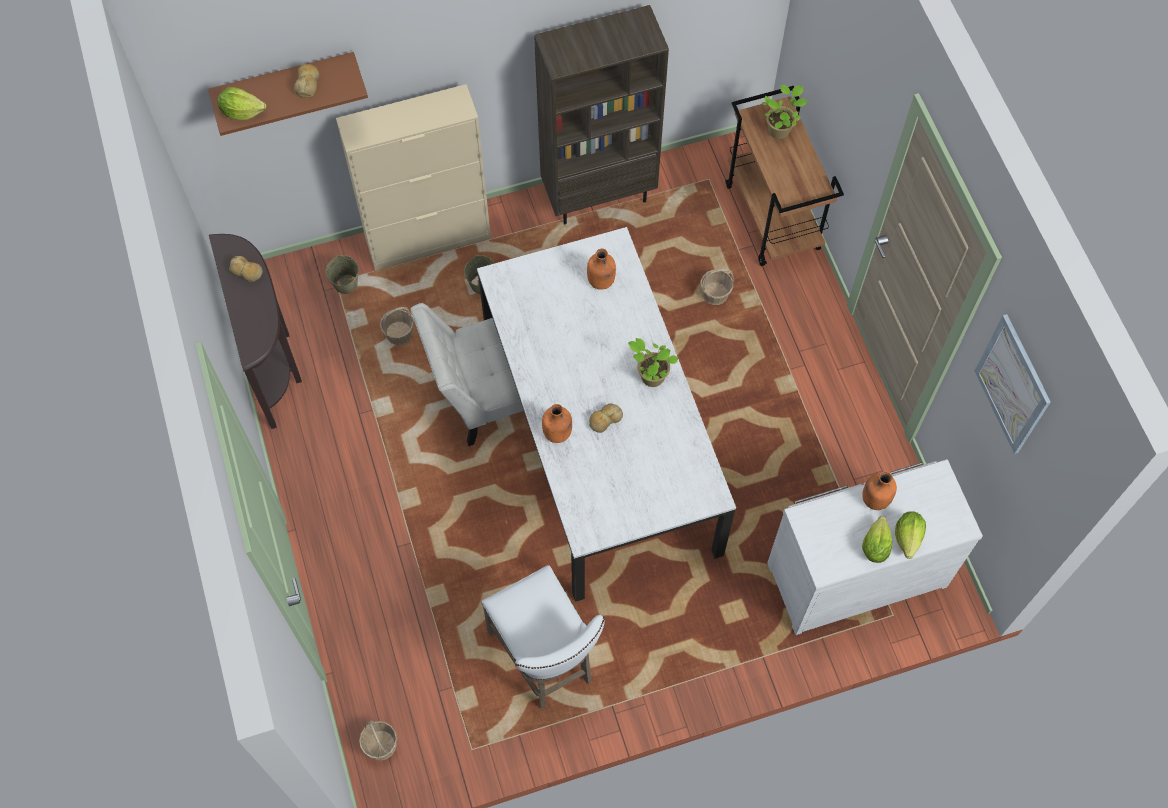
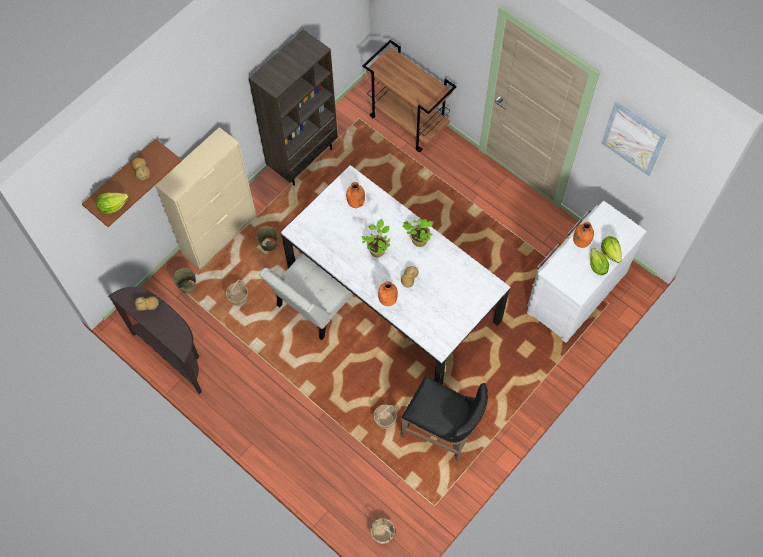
camera: 30 degrees left, 0 degrees up
(545, 660) = (442, 434): white stool -> black stool
(714, 294) = (404, 181): basket -> basket (385, 420)
(780, 129) = (397, 68): potted plant -> potted plant (377, 249)

